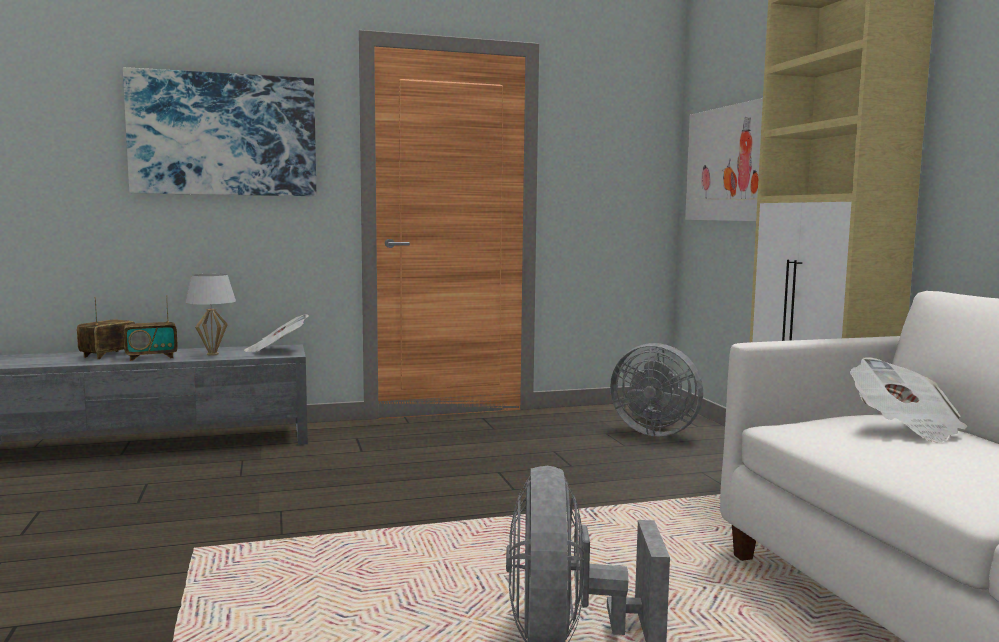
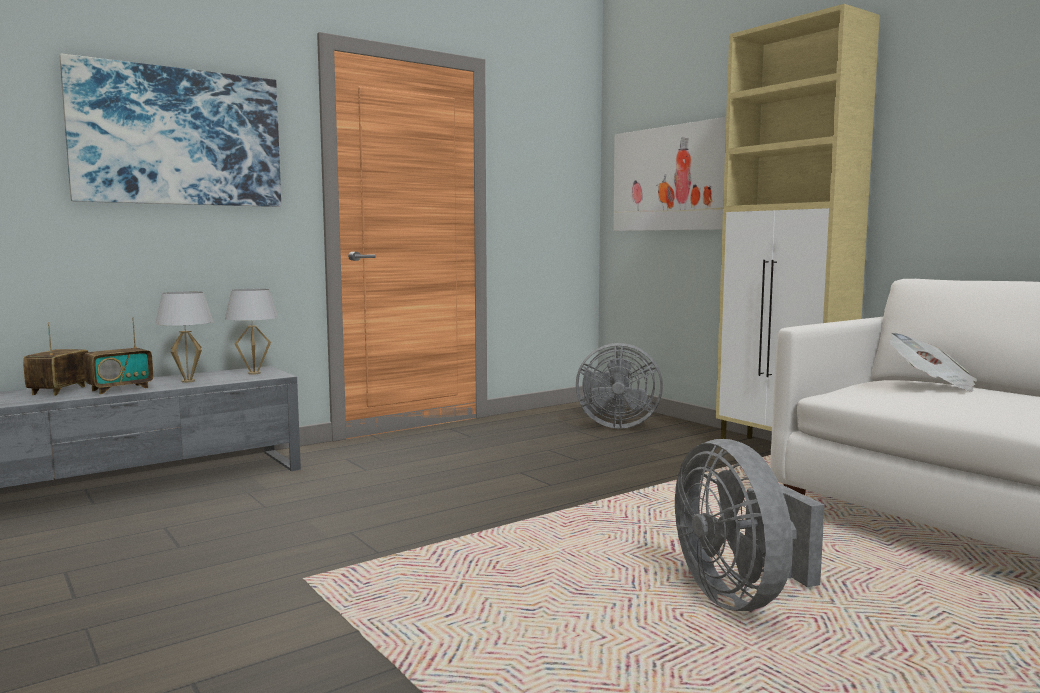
camera: 20 degrees left, 0 degrees up
(276, 350) = (254, 373): newspaper -> white table lamp

